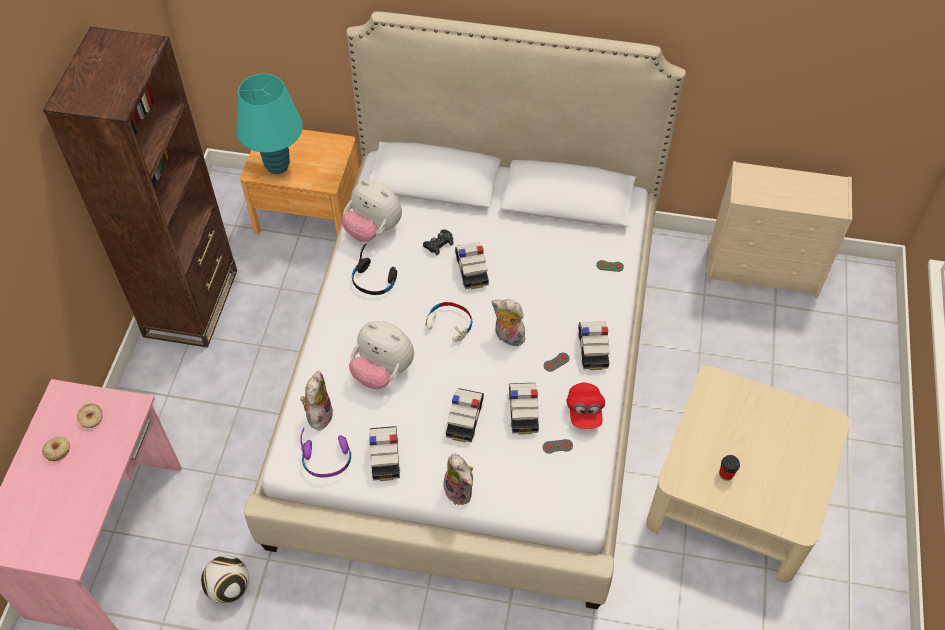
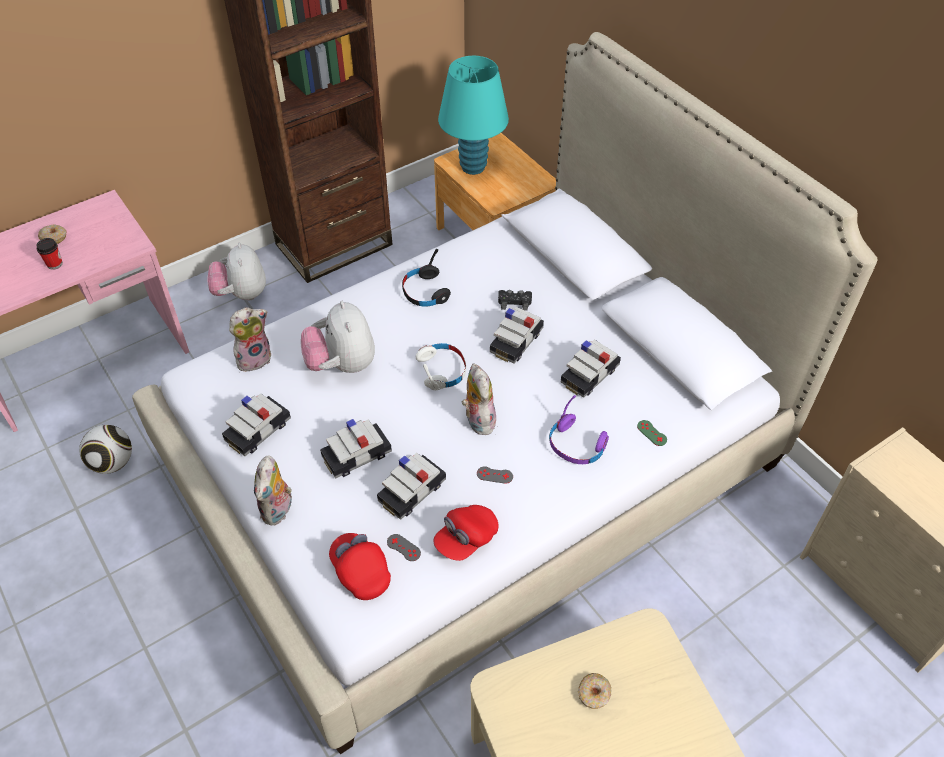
camera: 45 degrees right, 5 degrees down
(91, 418) = (100, 233): donut -> donut (594, 694)
(327, 460) = (215, 396): purple headphones -> purple headphones (576, 445)
(373, 229) = (475, 253): plush toy -> plush toy (241, 294)
(551, 481) = (360, 572): none -> red cap
(592, 349) = (542, 492): toy car -> toy car (589, 375)
(726, 474) = (552, 731): cup -> cup (54, 264)

